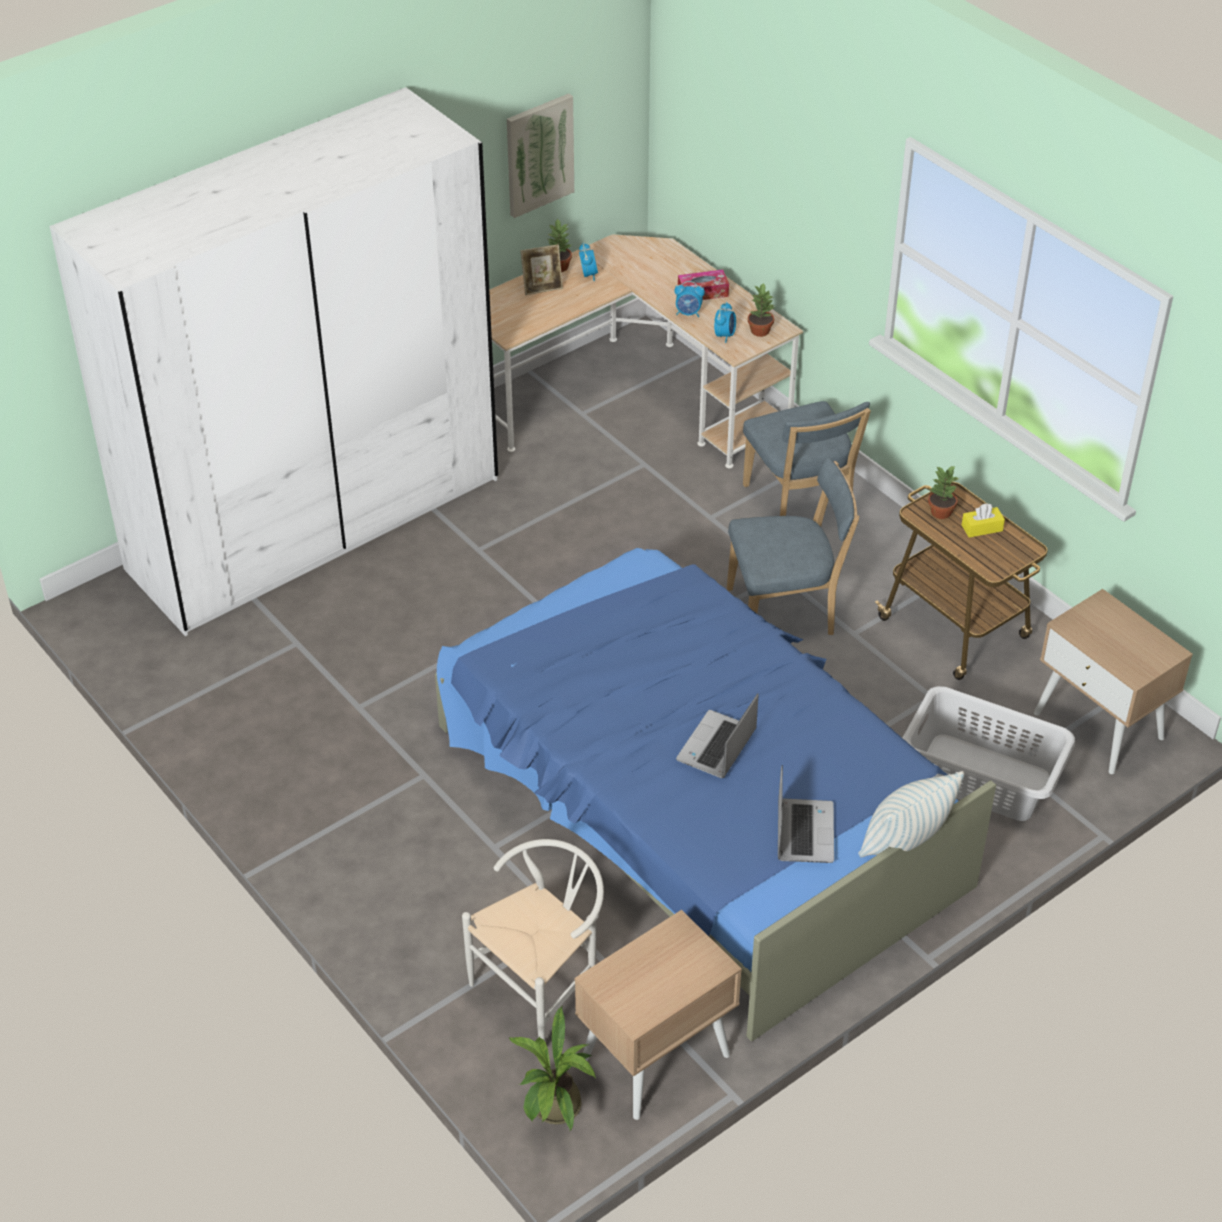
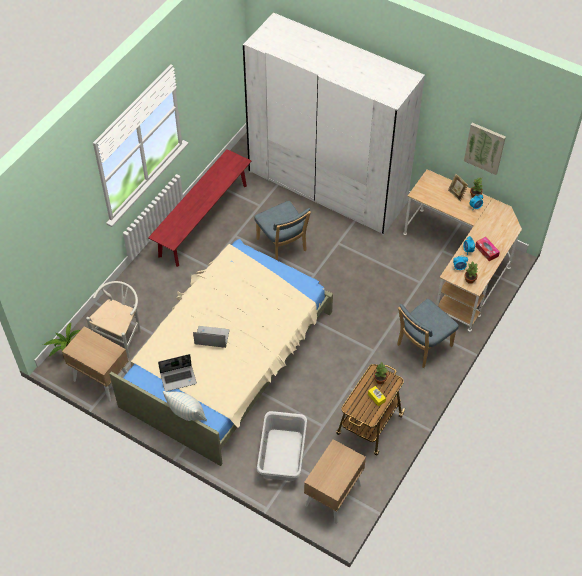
camera: 70 degrees right, 10 degrees up
(277, 751) = (203, 220): none -> red bench
(543, 989) = (121, 335): white chair -> white chair turned 90 degrees counterclockwise
(695, 801) = (229, 356): blue bed -> beige bed
(786, 612) = (351, 359): blue chair -> blue chair (283, 246)

